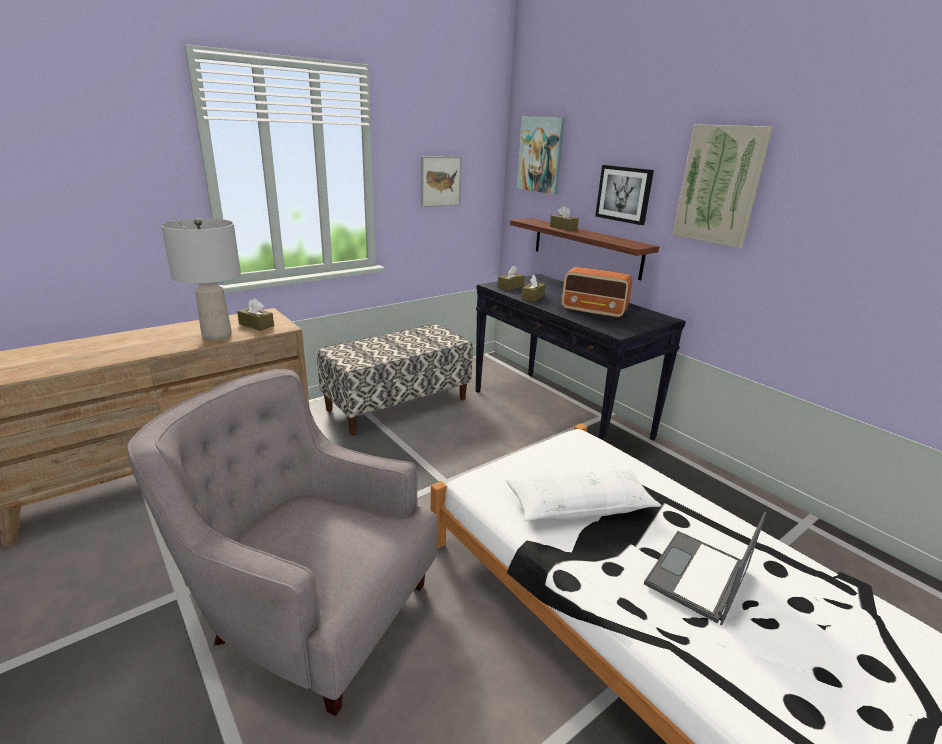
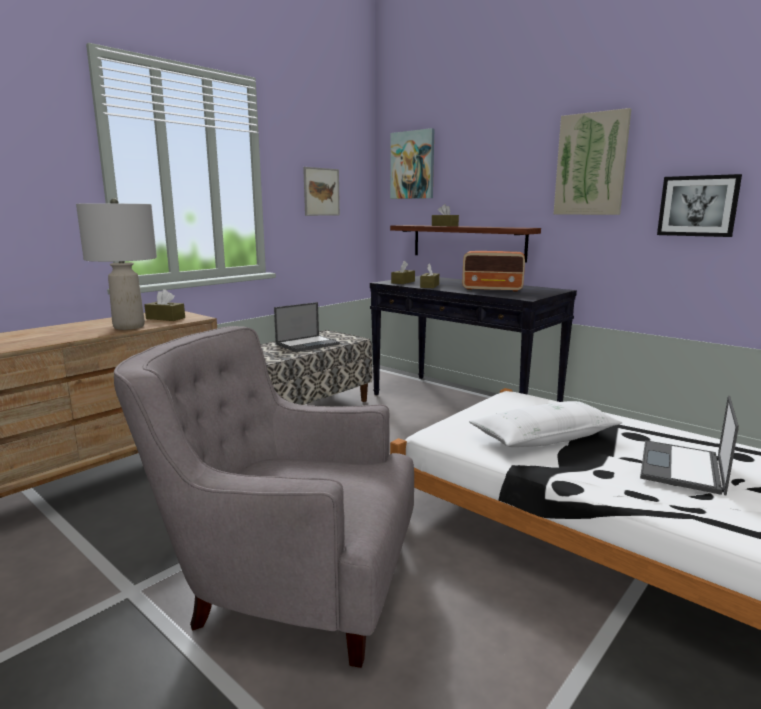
camera: 10 degrees left, 10 degrees down
(407, 343) = (308, 344): none -> laptop
(624, 194) = (500, 187): picture -> picture (698, 206)

